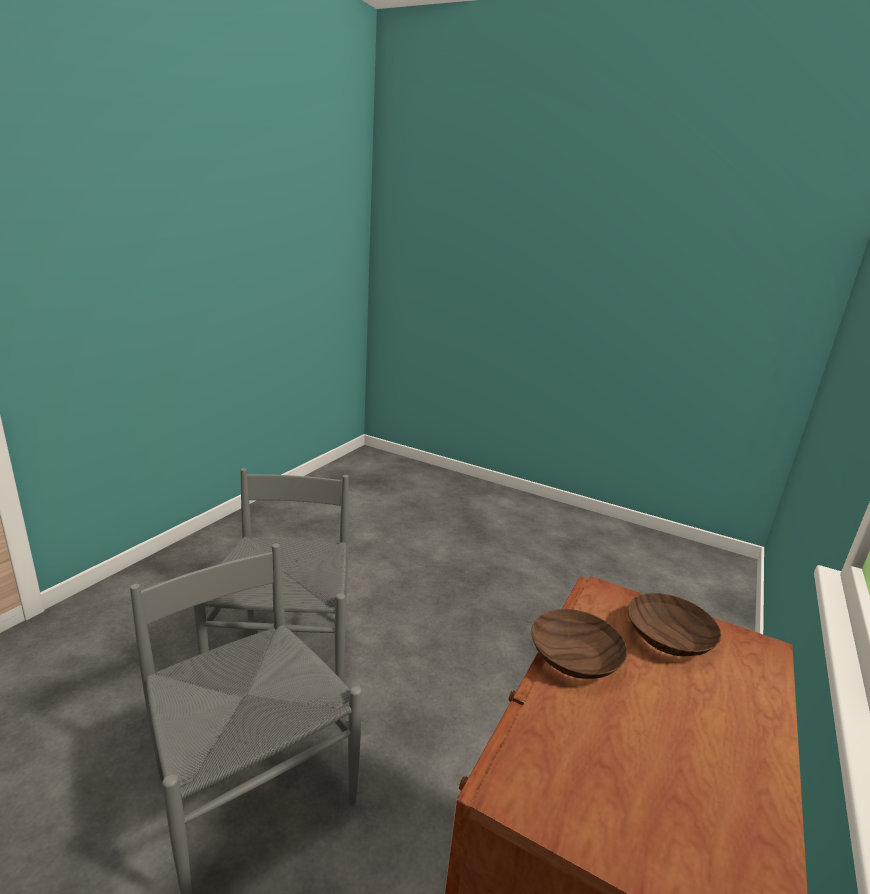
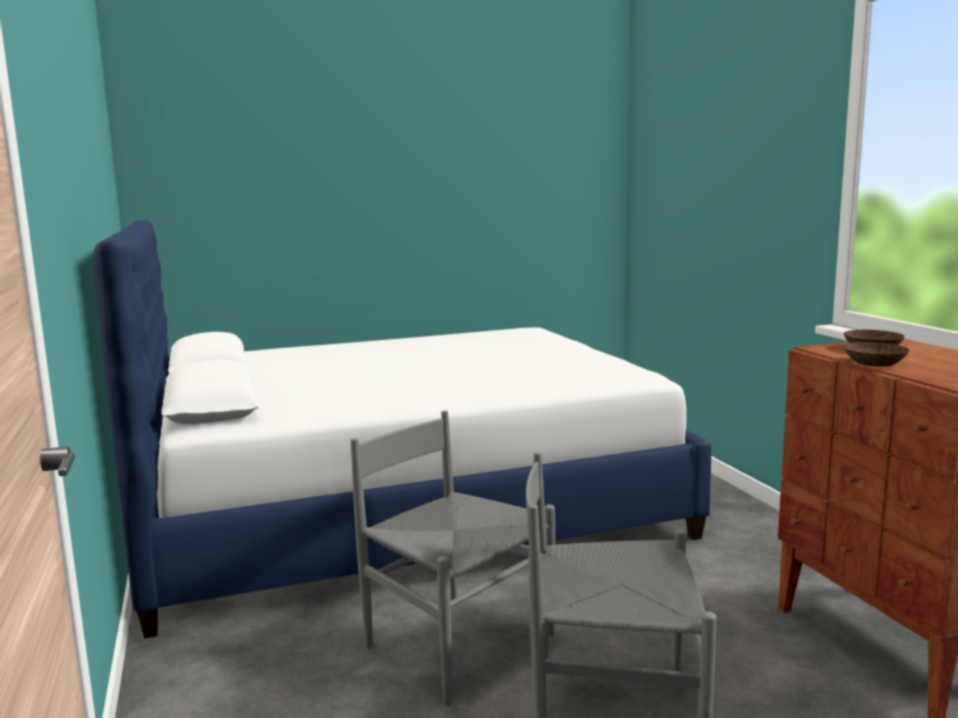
camera: 45 degrees left, 10 degrees down
(444, 537) = (404, 509): none -> white bed

